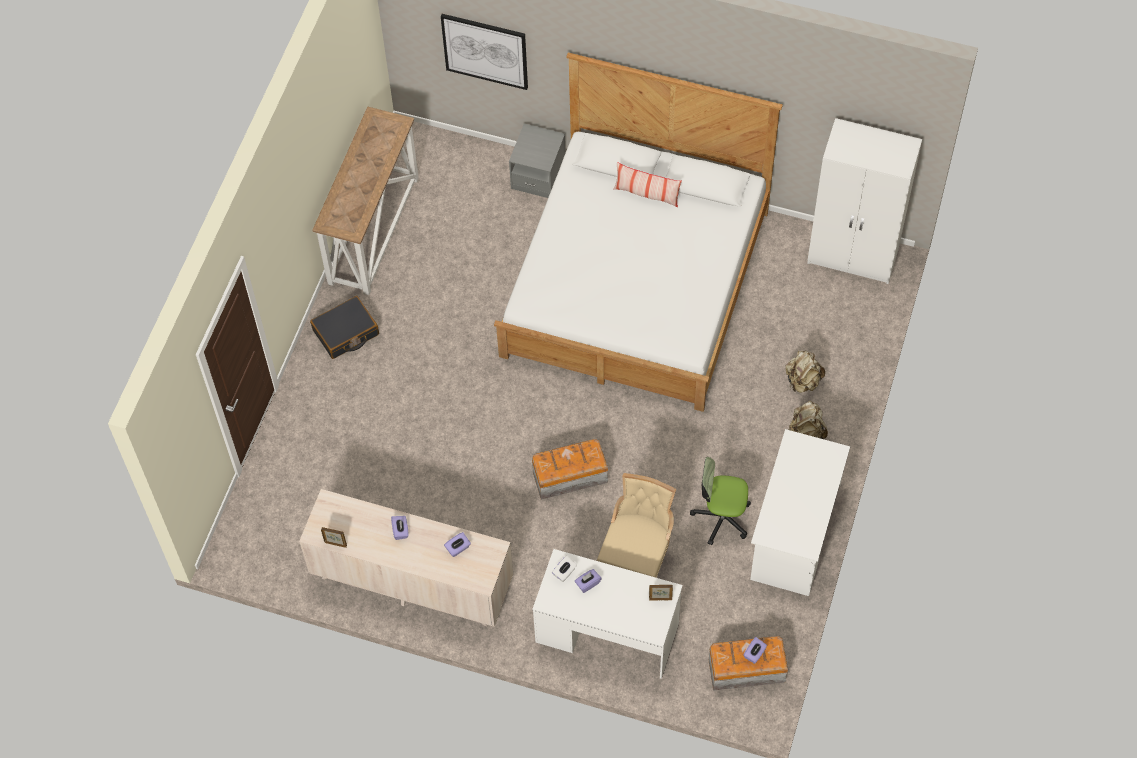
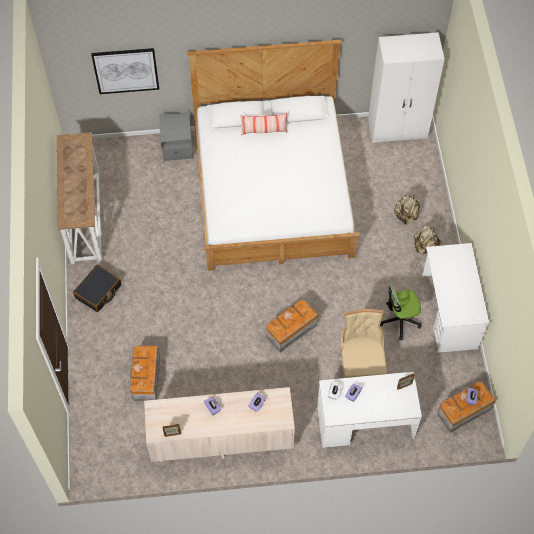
camera: 25 degrees left, 0 degrees up
(353, 467) = (145, 378): none -> storage box

